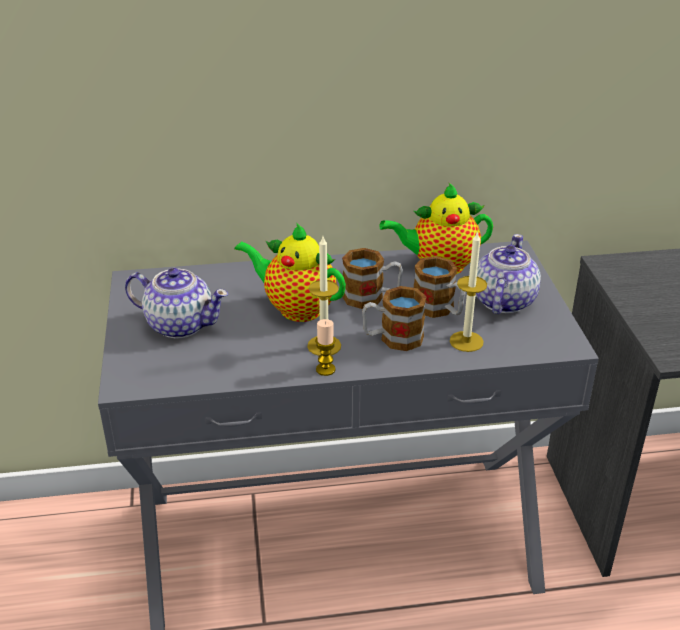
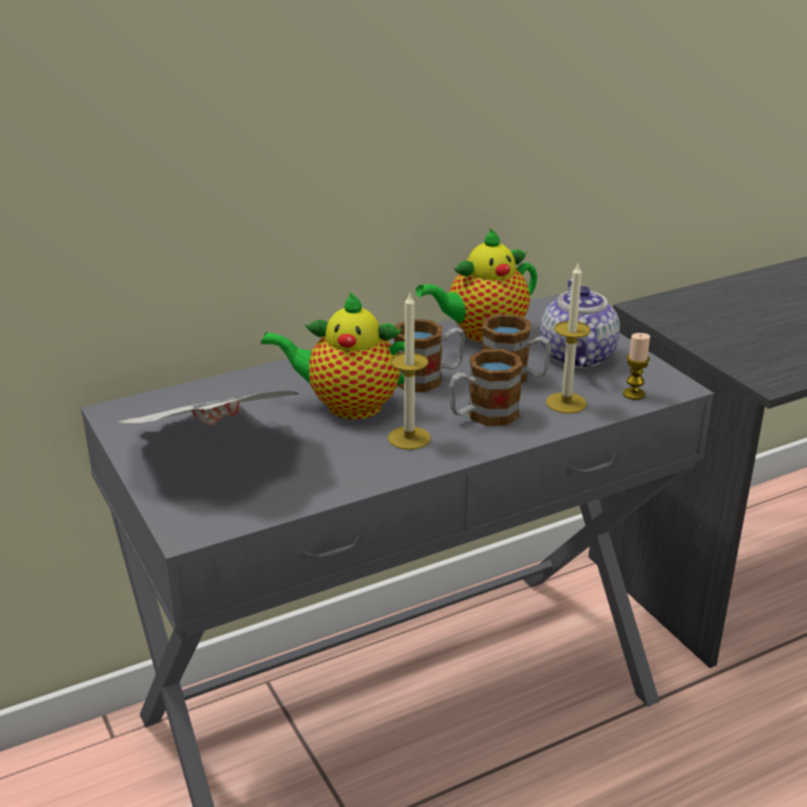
camera: 20 degrees left, 5 degrees down
(179, 324) = (214, 449): teapot -> newspaper
(325, 369) = (428, 462): candle -> candle (633, 394)

